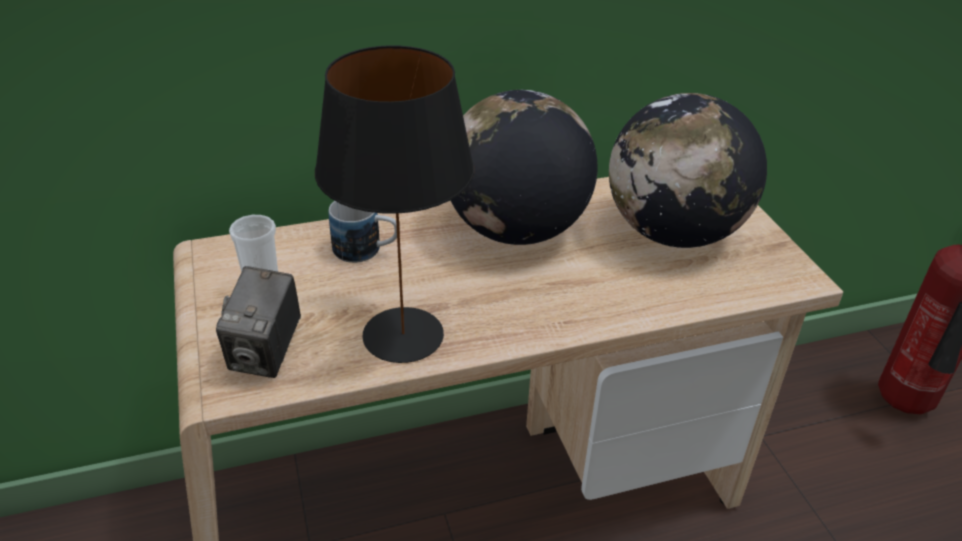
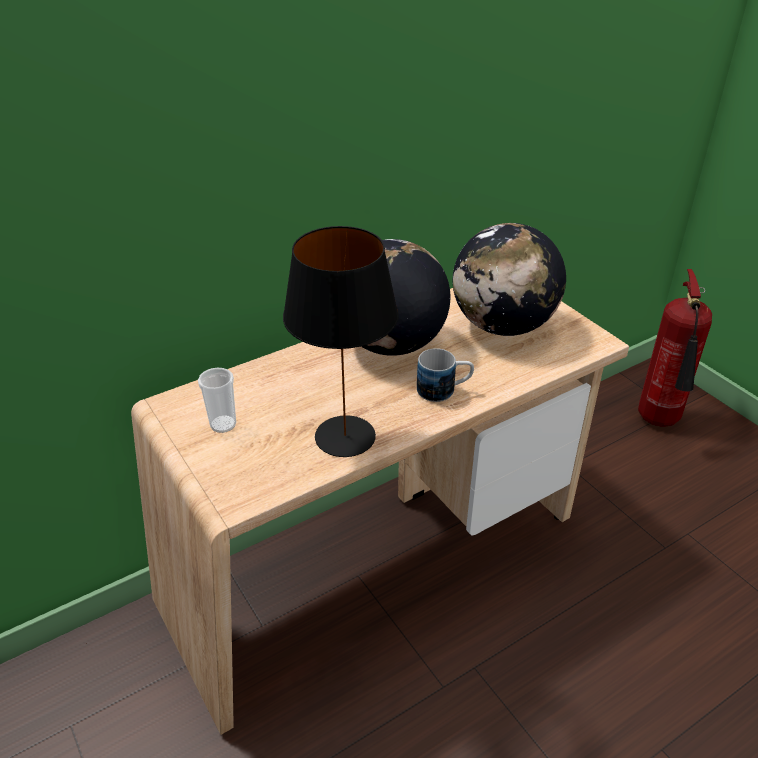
camera: 15 degrees left, 0 degrees up
(266, 354) = (251, 471): camera -> none
(367, 251) = (288, 381): mug -> mug (444, 390)

